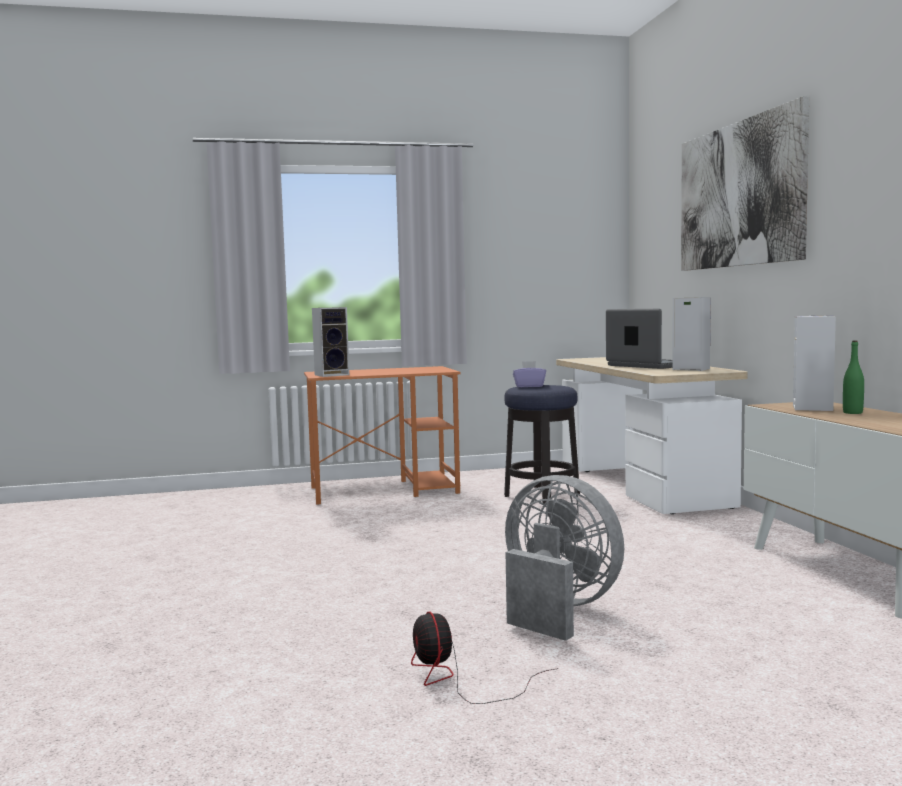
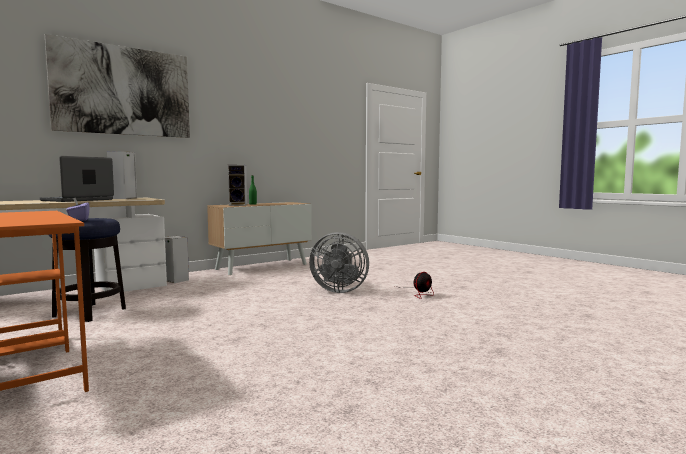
camera: 115 degrees left, 0 degrees up
(333, 375) = (45, 221): speaker -> speaker (175, 280)
(557, 609) = (339, 290): grey fan -> grey fan turned 90 degrees counterclockwise

